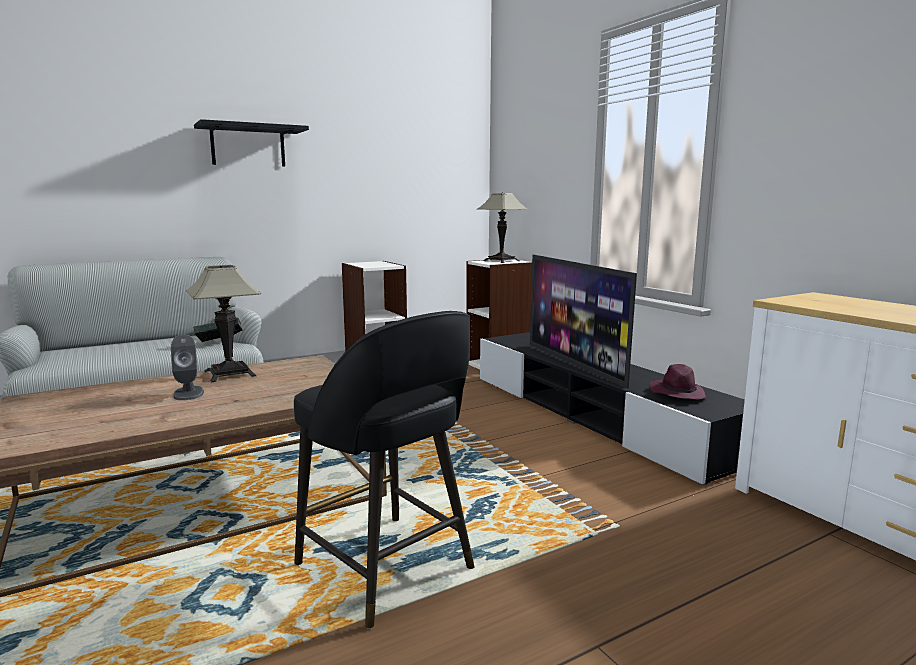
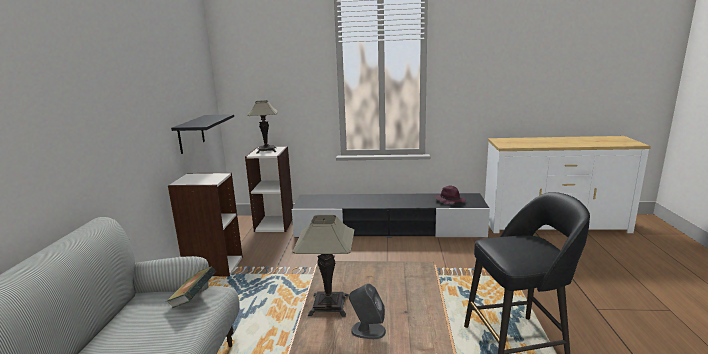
camera: 55 degrees left, 5 degrees up
(248, 146) = (85, 89): black shelf -> black shelf (191, 134)
(575, 364) = (380, 204): television -> none

